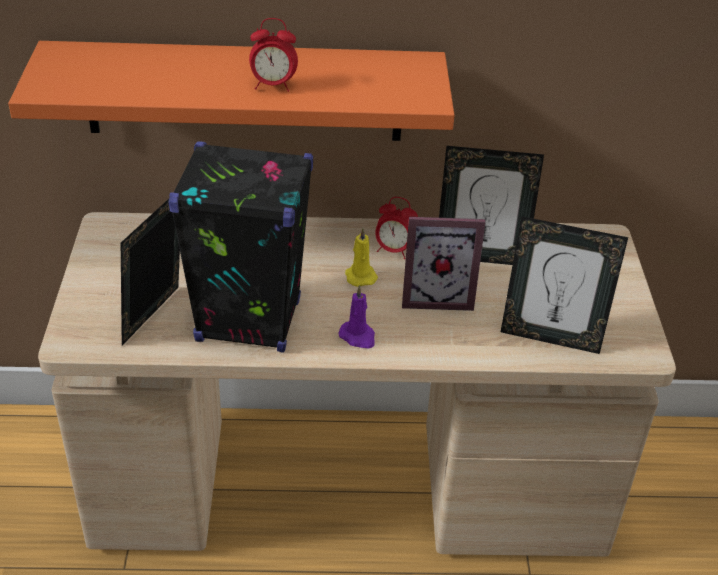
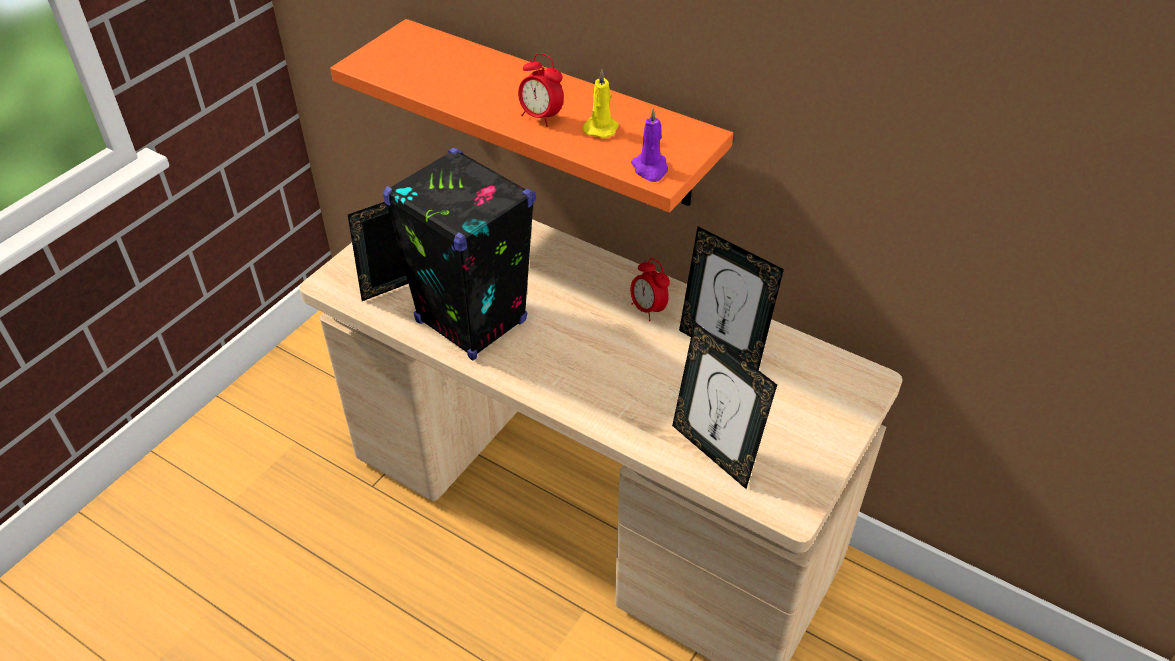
camera: 35 degrees right, 5 degrees up
(358, 337) = (544, 374): purple candle -> purple candle (650, 169)
(360, 276) = (596, 320): yellow candle -> yellow candle (601, 128)
(436, 296) = (646, 367): picture frame -> none

